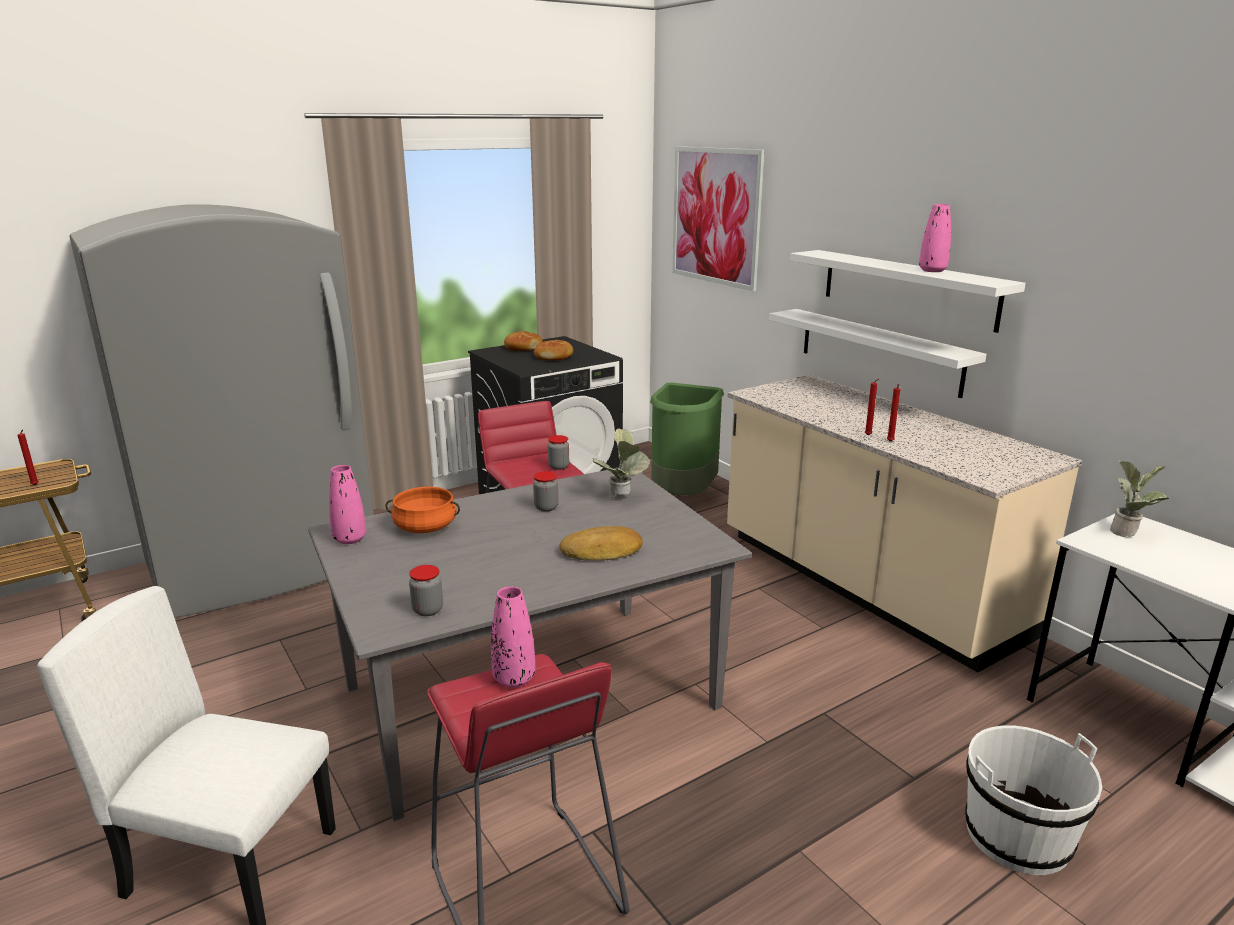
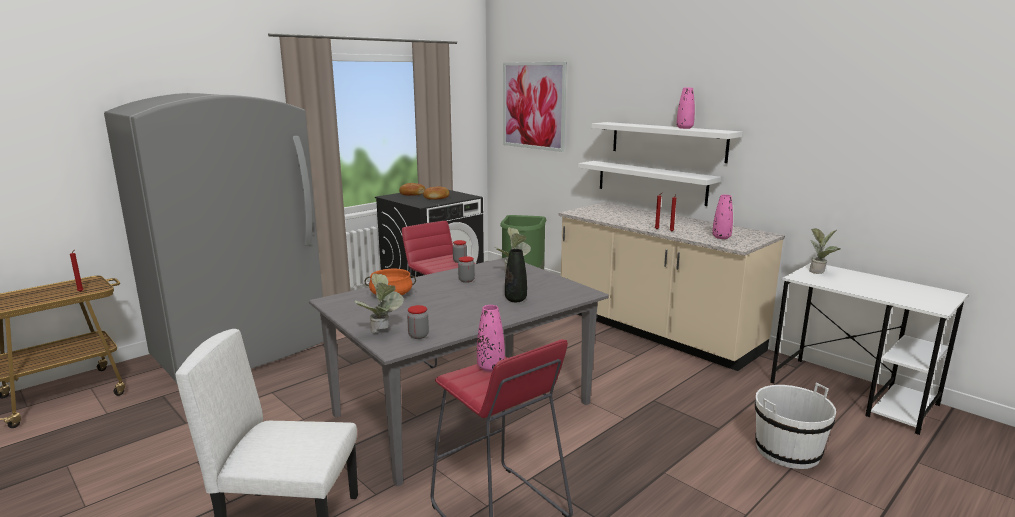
camera: 10 degrees left, 5 degrees down
(350, 539) = (342, 304): pink vase -> pink vase (721, 237)
(379, 599) = (382, 332): none -> potted plant
(602, 551) = (515, 299): bread -> black vase

